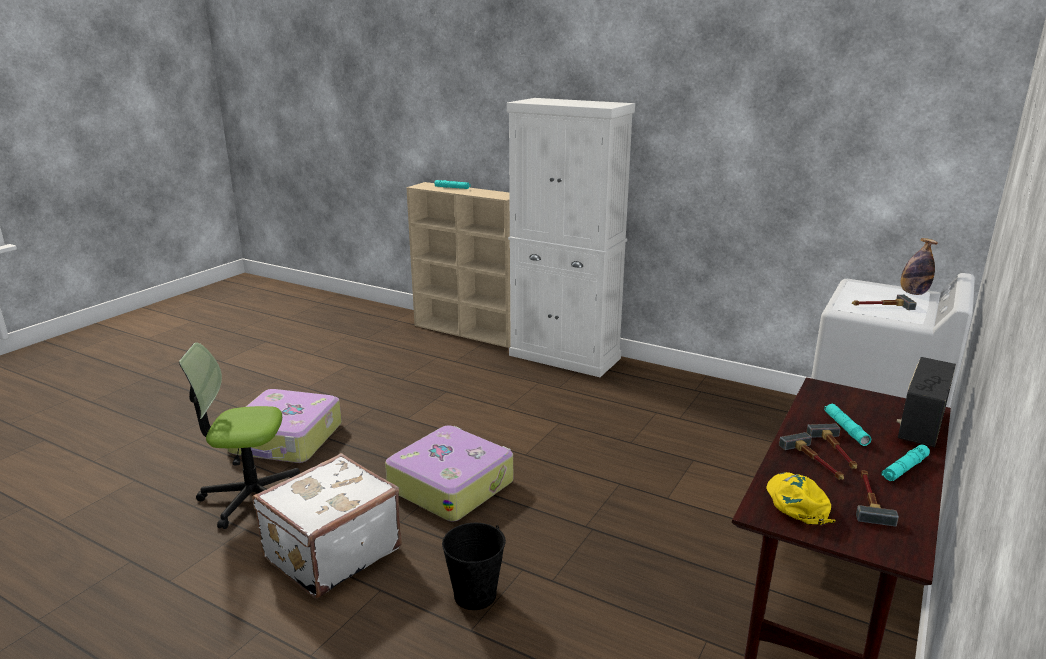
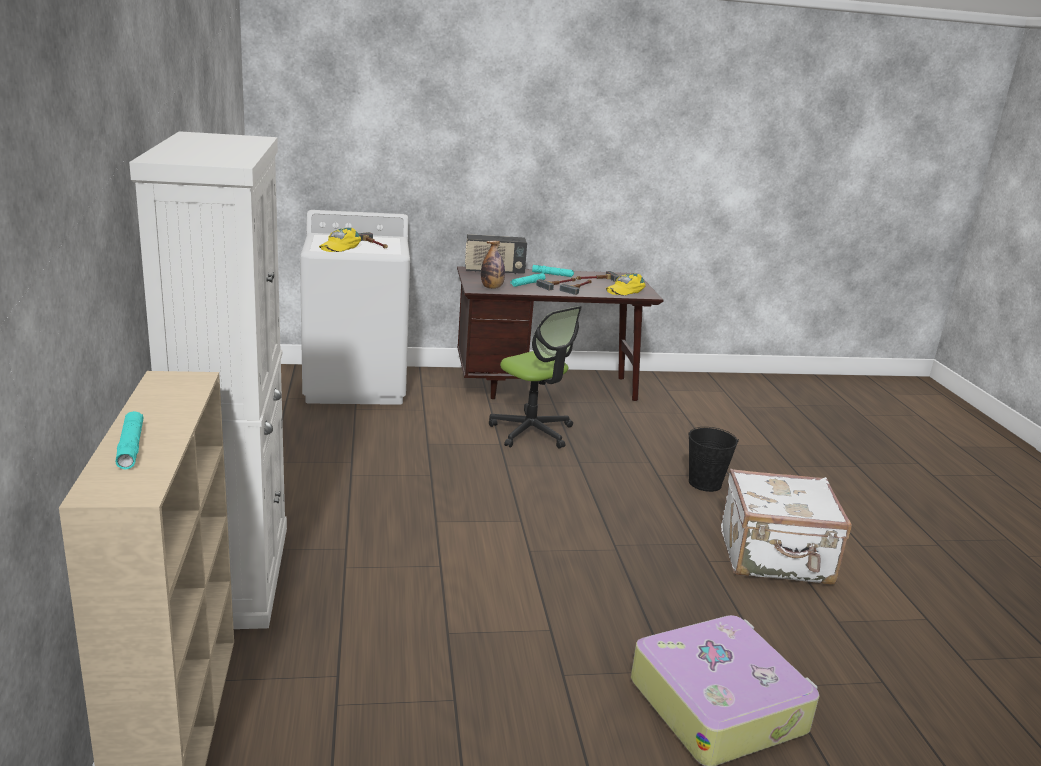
camera: 130 degrees left, 0 degrees up
(250, 497) = (814, 651): office chair -> office chair (532, 432)
(451, 485) = (620, 540): suitcase -> none
(868, 292) = (340, 246): none -> yellow cap
(913, 293) = (325, 237): bottle -> bottle (492, 287)

